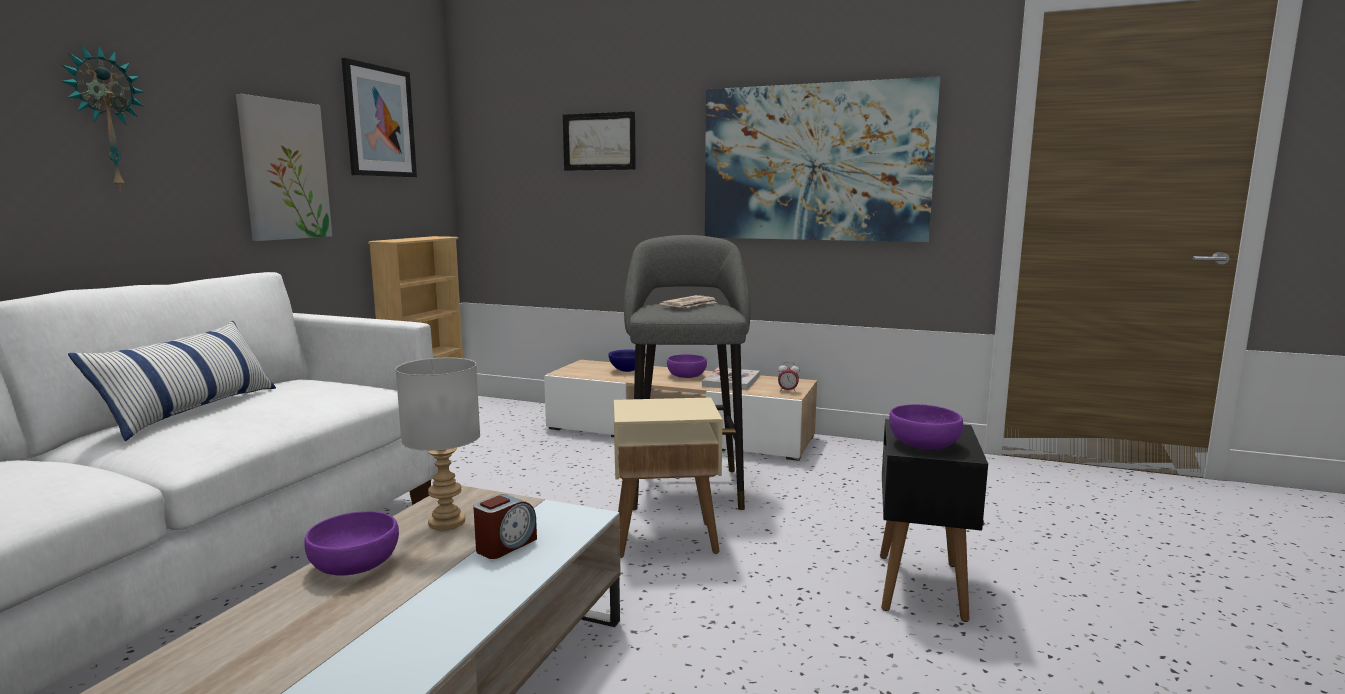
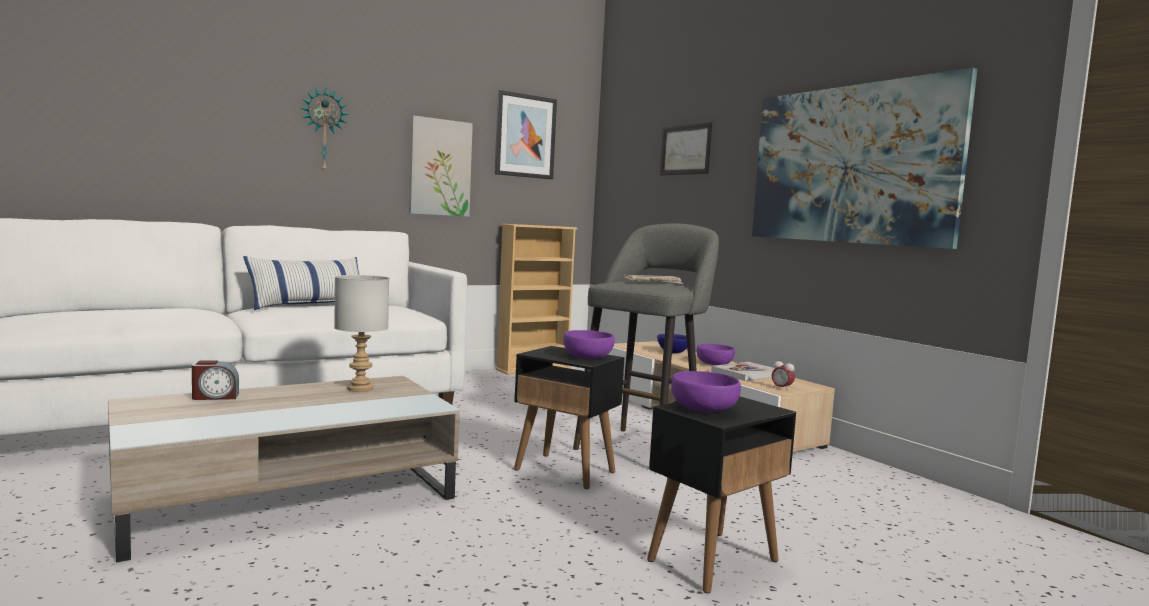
camera: 35 degrees right, 5 degrees down
(354, 564) = (283, 391): purple bowl -> purple bowl (587, 357)
(505, 545) = (363, 404): alarm clock -> alarm clock (215, 397)
(667, 539) = (566, 471): beige side table -> black side table

